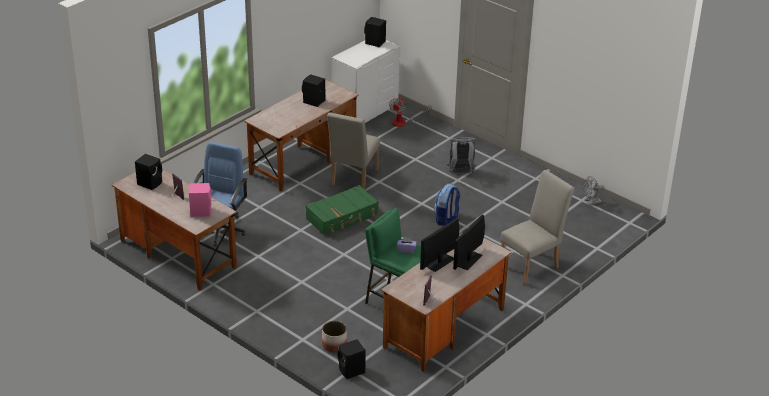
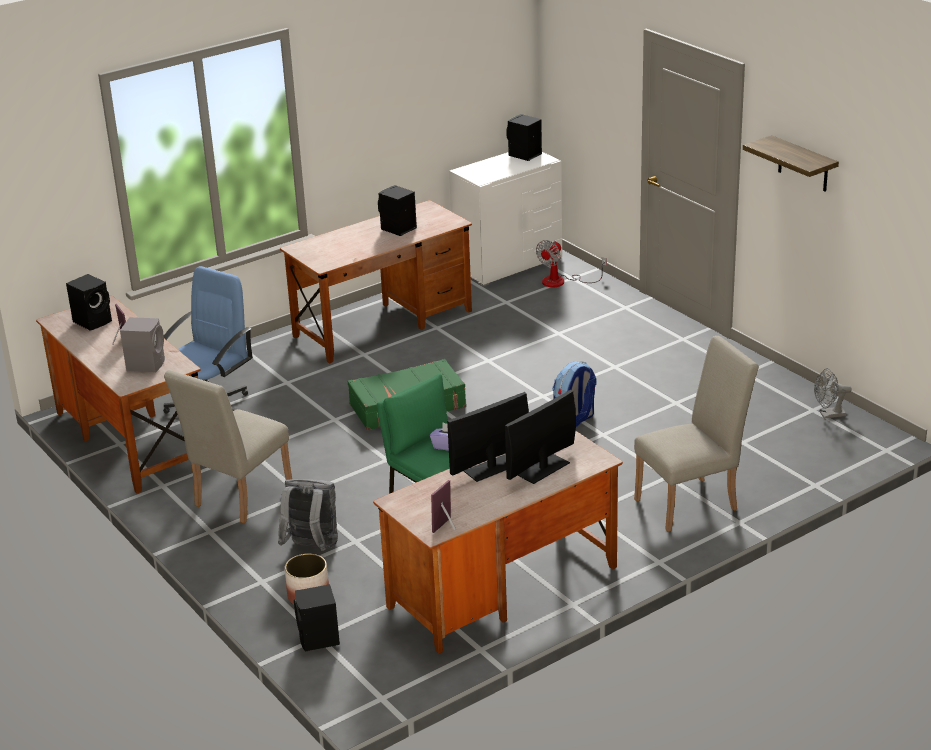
camera: 15 degrees right, 5 degrees down
(201, 211) = (146, 364): pink speaker -> grey speaker
(352, 179) = (447, 355): beige chair -> beige chair (238, 498)
(460, 173) = (623, 357): grey backpack -> grey backpack (312, 548)
(573, 58) = (803, 164): none -> shelf

